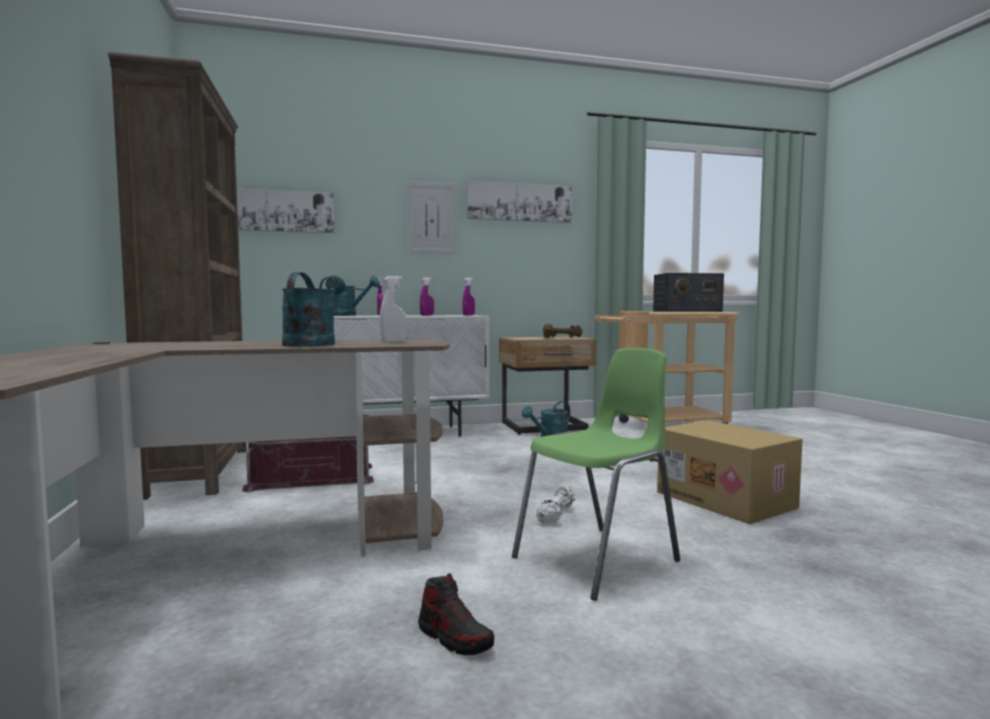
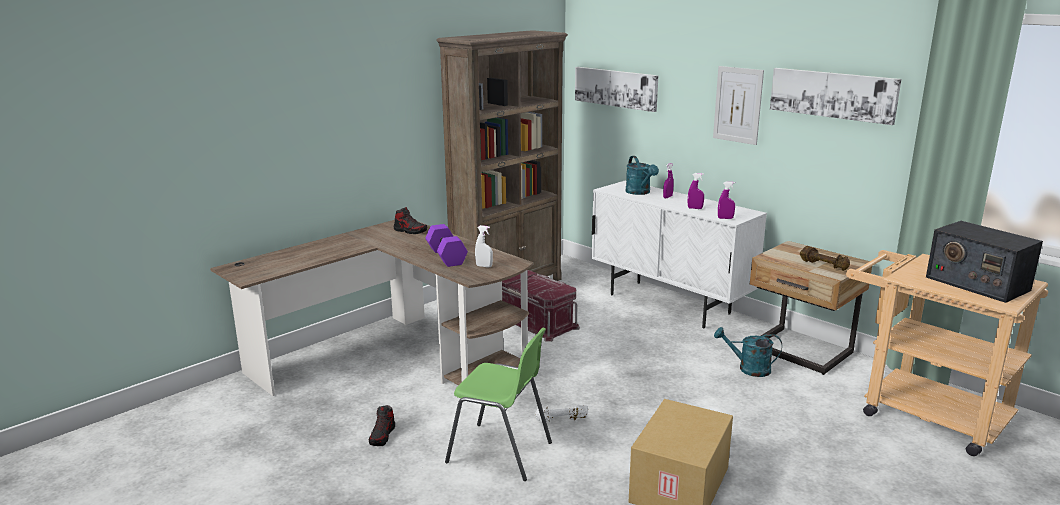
camera: 60 degrees right, 15 degrees up
(158, 344) = (410, 231): none -> shoe
(313, 344) = (445, 256): turquoise watering can -> purple dumbbell

